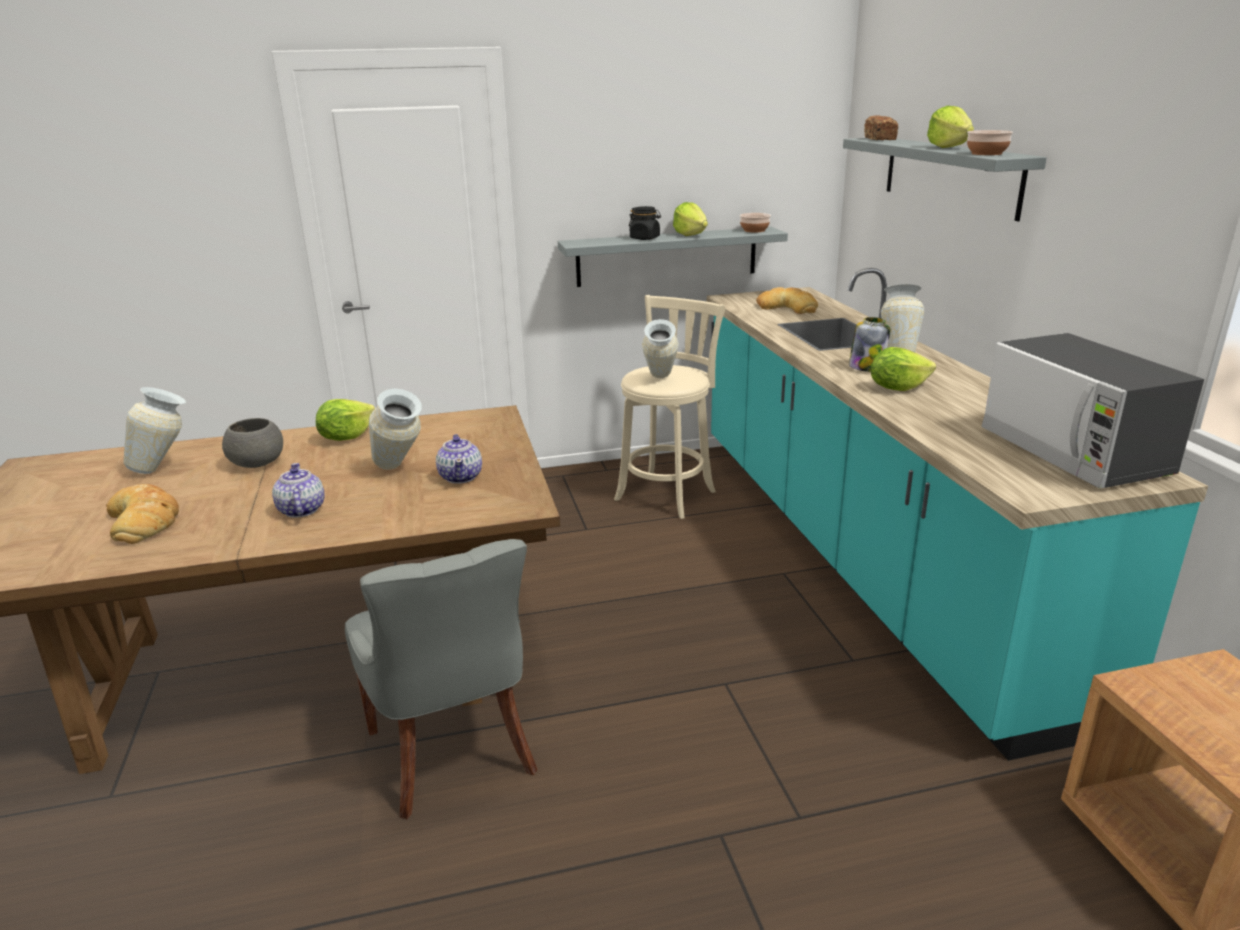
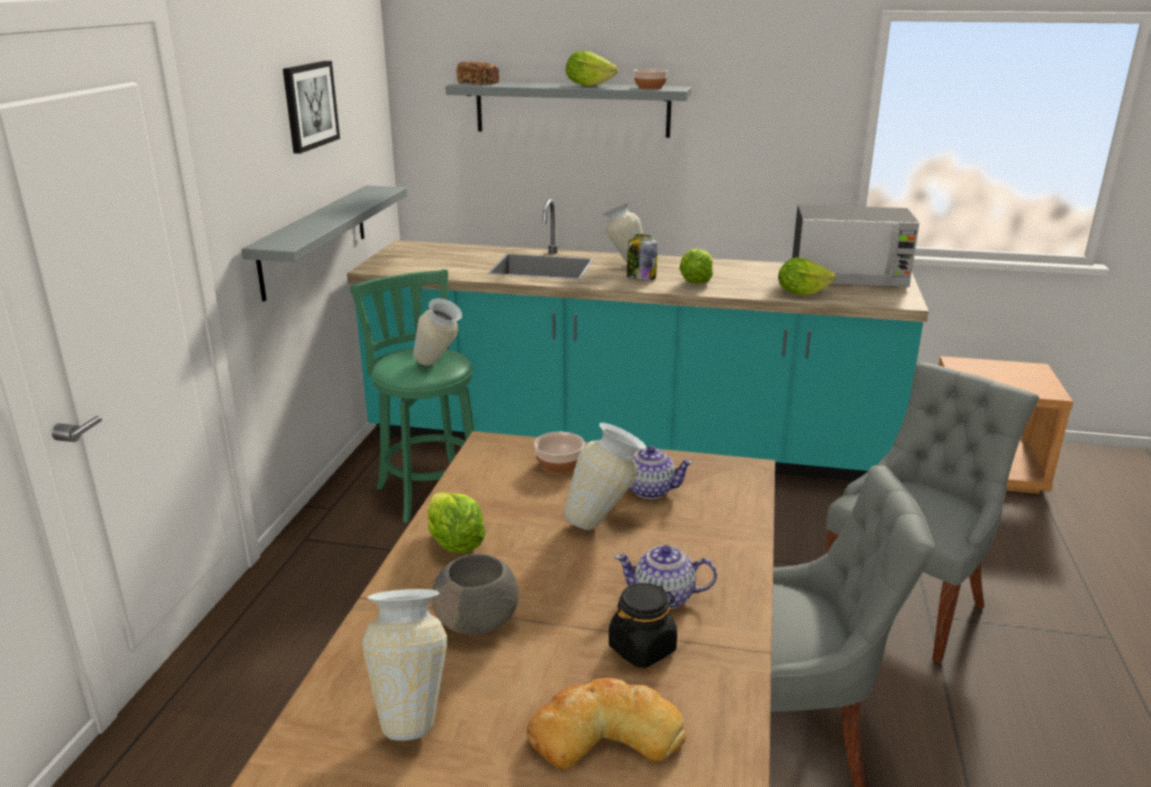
camera: 65 degrees left, 0 degrees up
(645, 238) = (319, 222): black jar -> black jar (642, 648)
(668, 493) = (429, 490): beige stool -> green stool
(686, 143) = (309, 105): none -> picture
(690, 235) = (342, 208): lettuce -> lettuce (801, 293)
(730, 811) = (907, 604): none -> grey chair
(754, 230) = (373, 191): bowl -> bowl (559, 465)
(787, 308) = (446, 260): bread -> none

